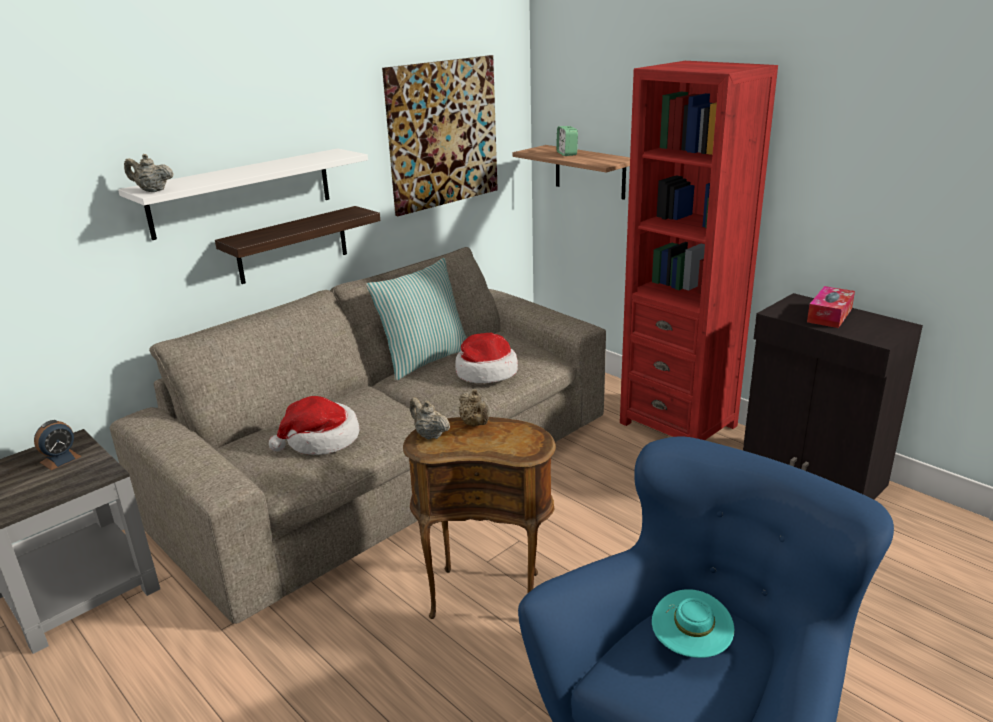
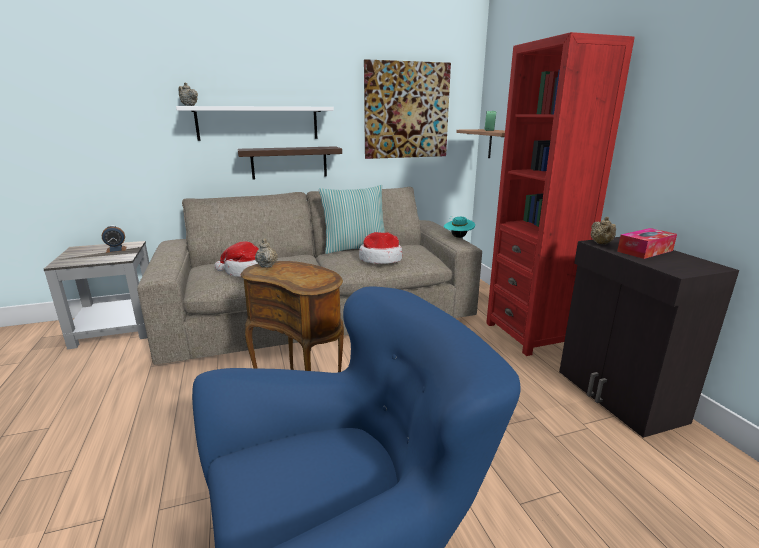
camera: 25 degrees right, 5 degrees down
(475, 424) = (302, 266): beige teapot -> beige teapot (601, 244)
(690, 647) = (320, 463): turquoise hat -> turquoise hat (458, 237)

